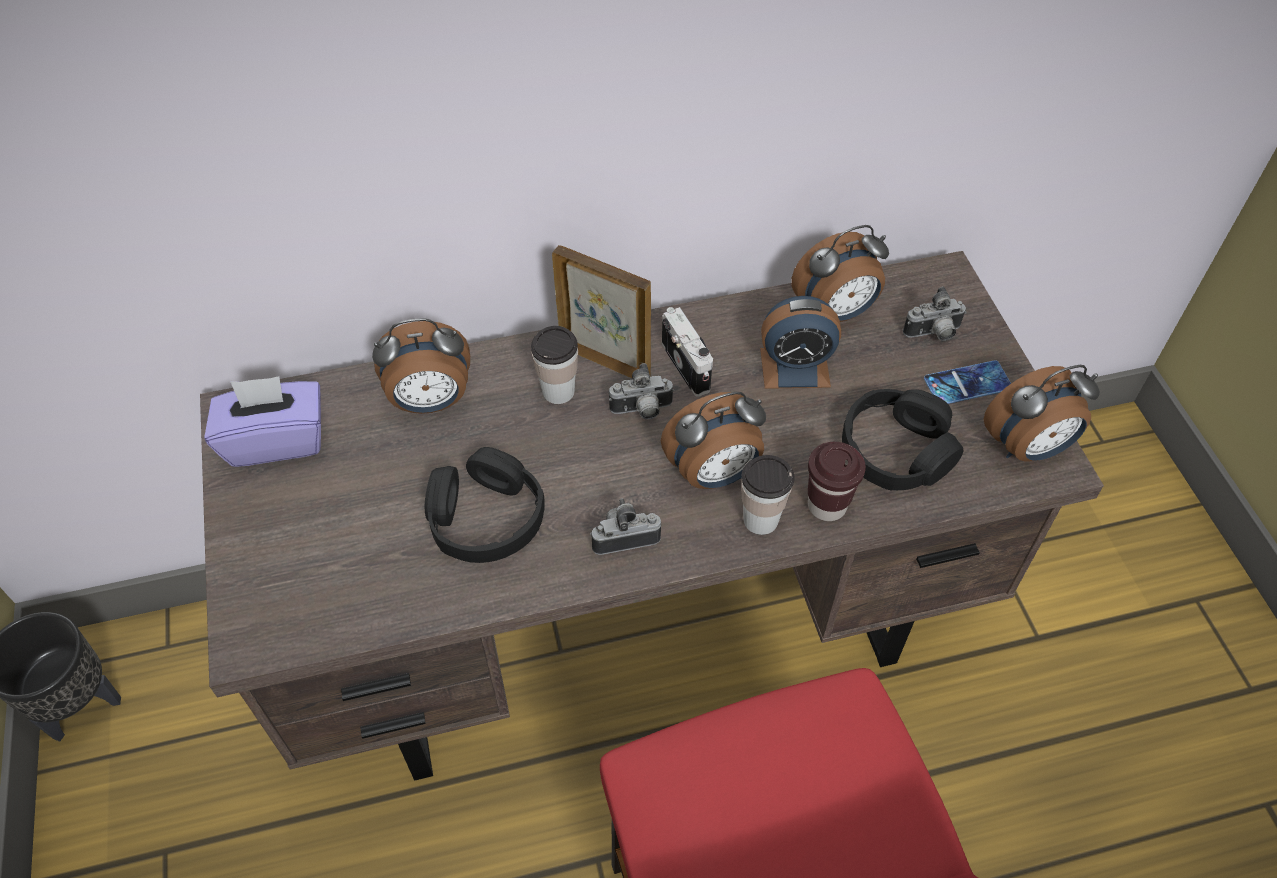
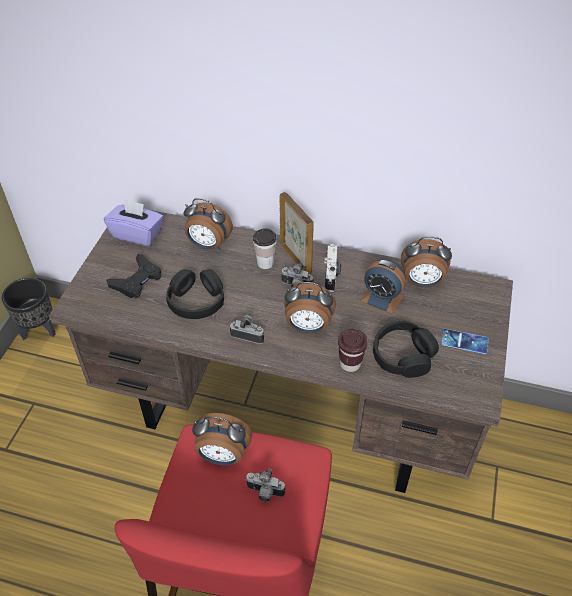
camera: 30 degrees right, 5 degrees down
(342, 532) = (137, 280): none -> black game controller
(761, 520) = (314, 355): cup -> none
(933, 334) = (465, 312): camera -> camera (264, 493)
(1027, 448) = (472, 384): alarm clock -> alarm clock (223, 456)

